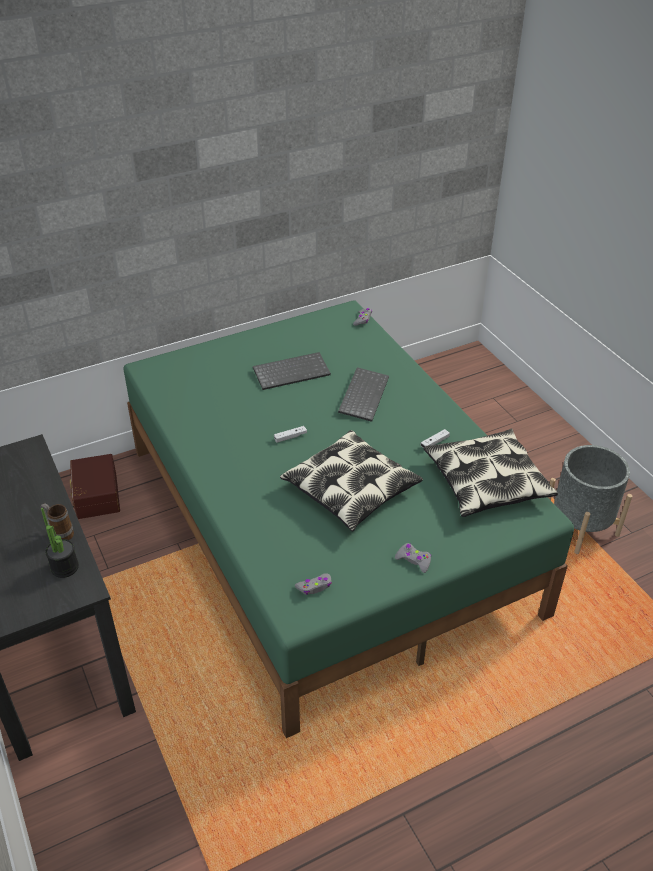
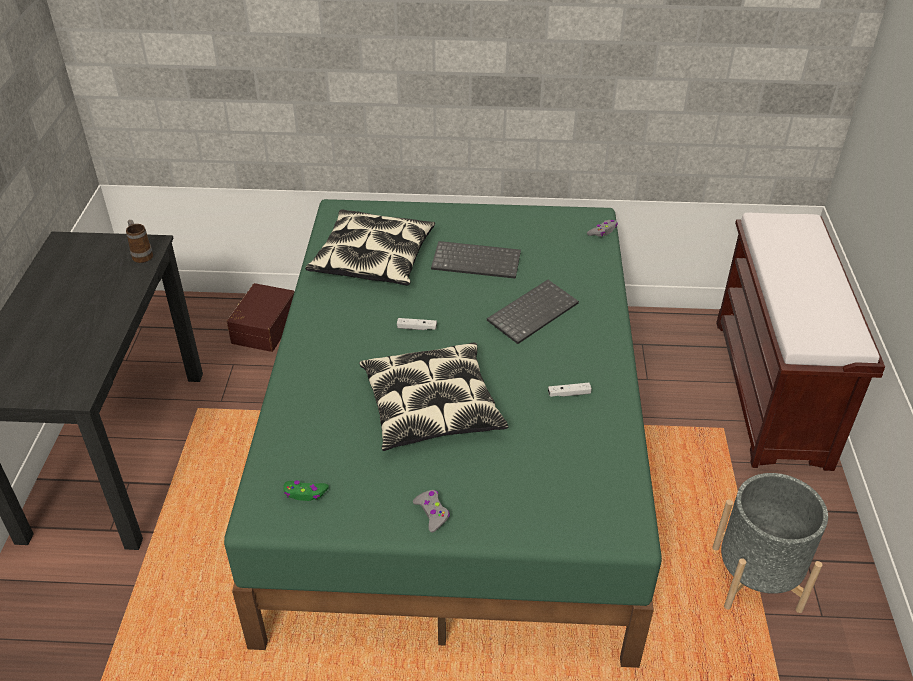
camera: 30 degrees right, 0 degrees up
(59, 533) = (103, 332): mug -> mug (141, 254)
(64, 567) = (78, 366): potted plant -> none
(314, 587) = (305, 493): grey game controller -> green game controller
(486, 482) = (591, 462): pillow -> pillow (373, 259)
(505, 400) = (772, 392): none -> brown bench

